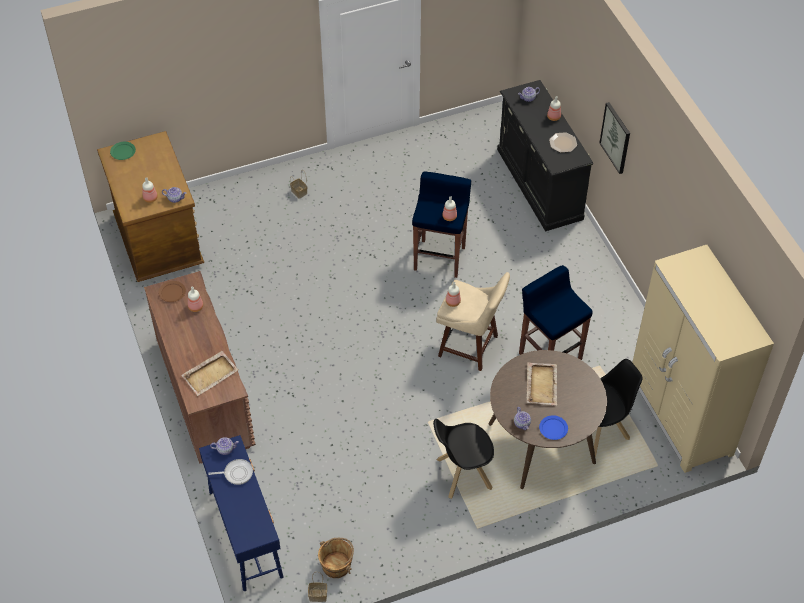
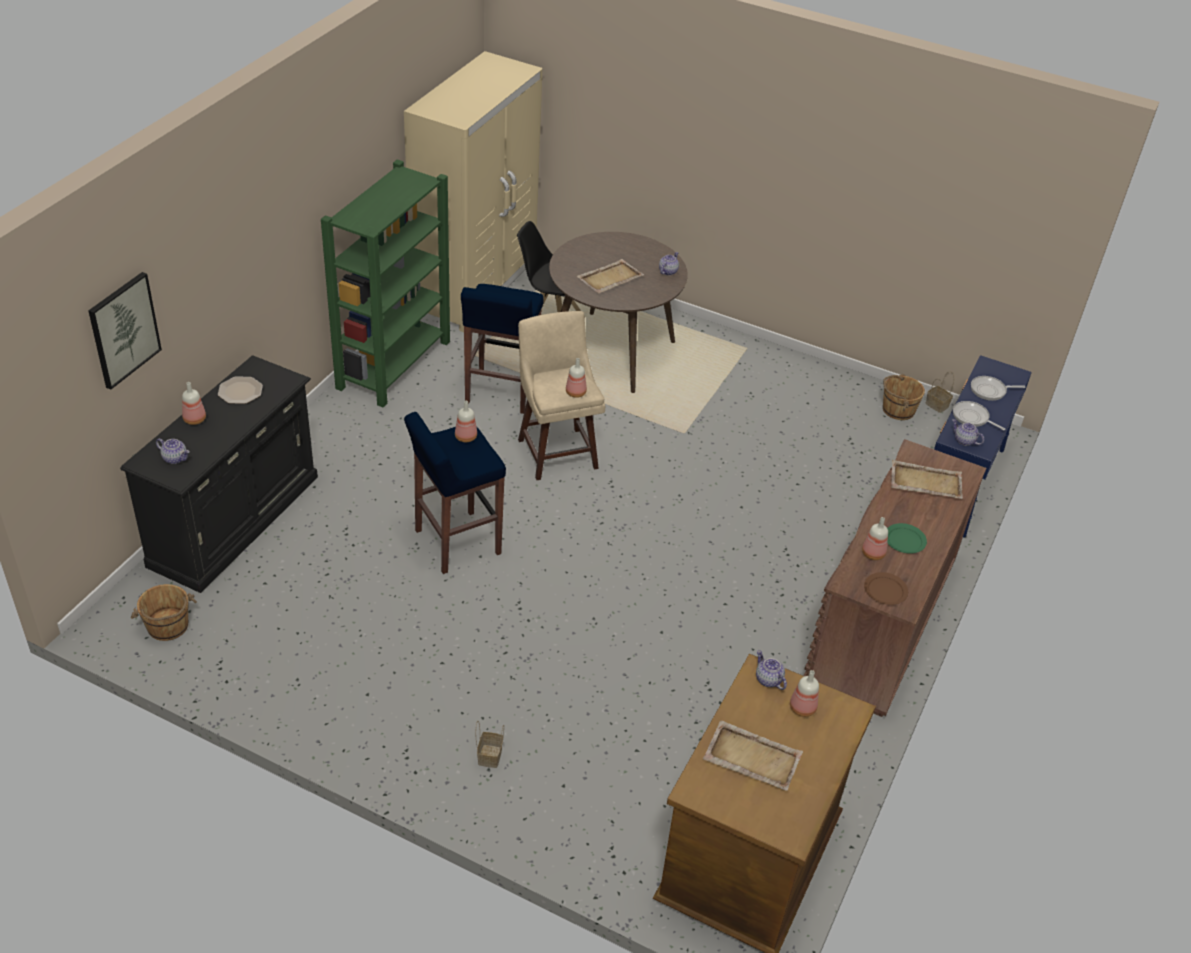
camera: 135 degrees left, 10 degrees down
(123, 152) = (769, 818): green plate -> green plate (905, 540)
(151, 166) = (751, 757): none -> beige tray
(245, 508) = (990, 391): none -> frying pan
(462, 474) = (708, 383): black chair -> none
(485, 130) = (168, 626): none -> brown bucket
(553, 428) = (648, 253): blue plate -> none
(616, 137) = (259, 262): picture -> picture (123, 329)
(623, 320) = (394, 364): none -> green bookcase

